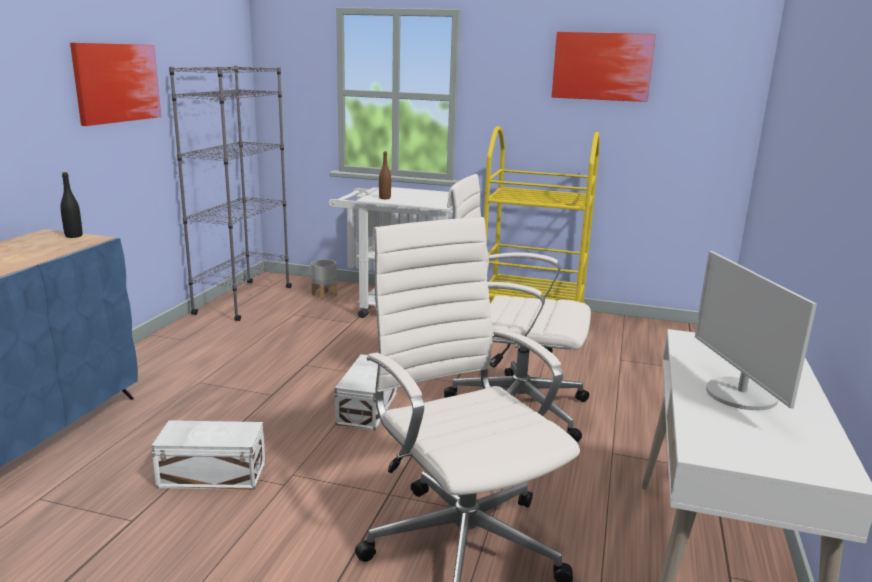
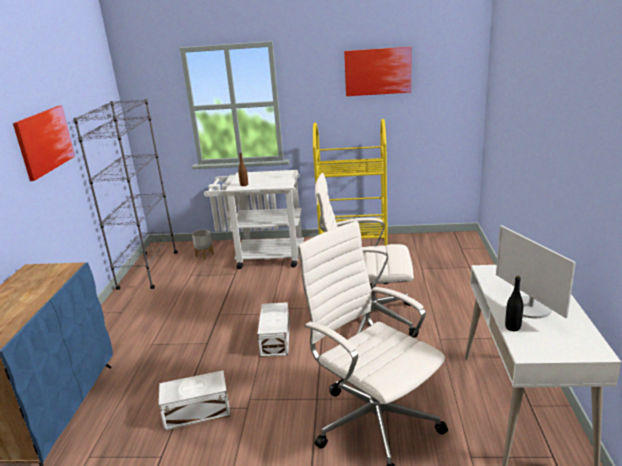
camera: 10 degrees left, 5 degrees up
(73, 236) = (53, 267): black bottle -> black bottle (512, 327)

